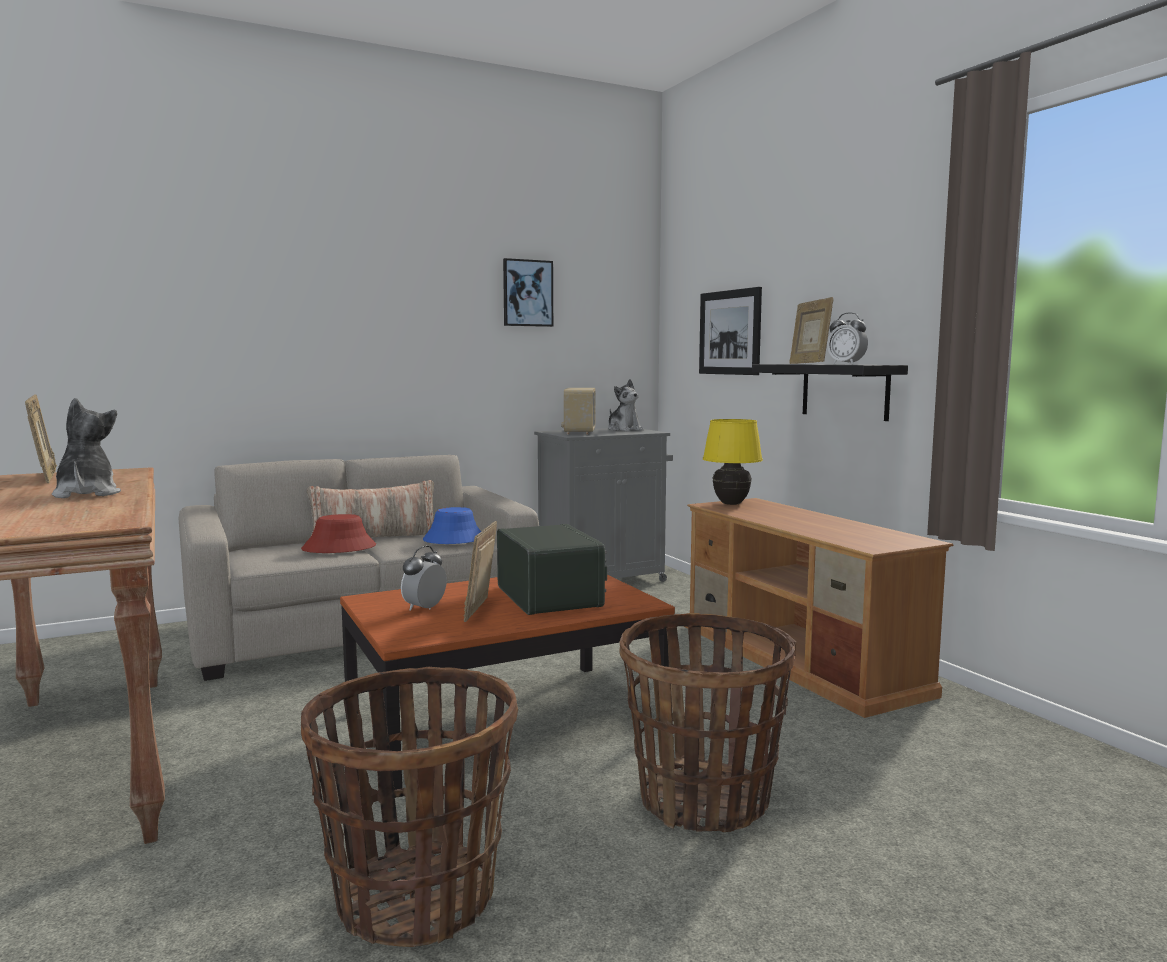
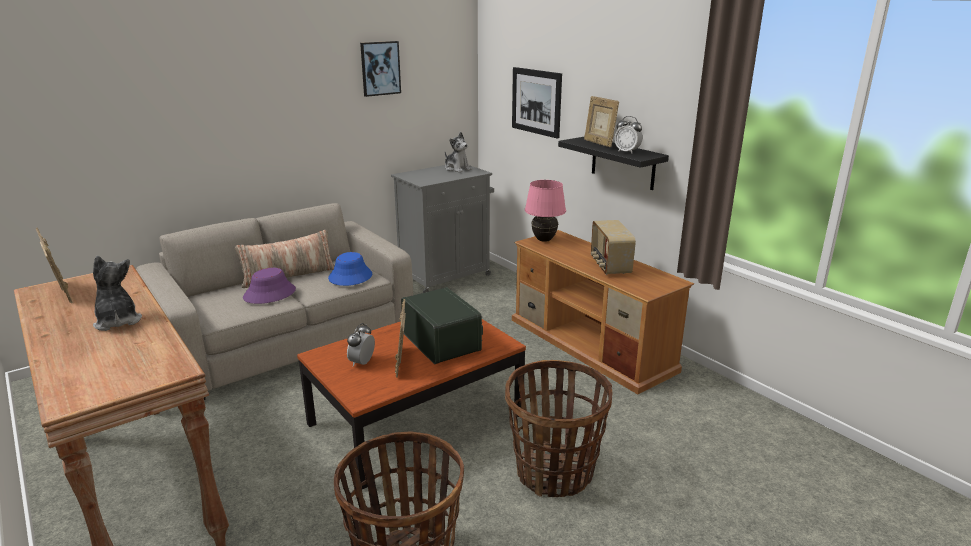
camera: 10 degrees left, 15 degrees up
(339, 548) = (269, 294): red hat -> purple hat
(579, 432) = (426, 176): radio -> radio (609, 266)
(731, 504) = (544, 240): yellow table lamp -> pink table lamp

